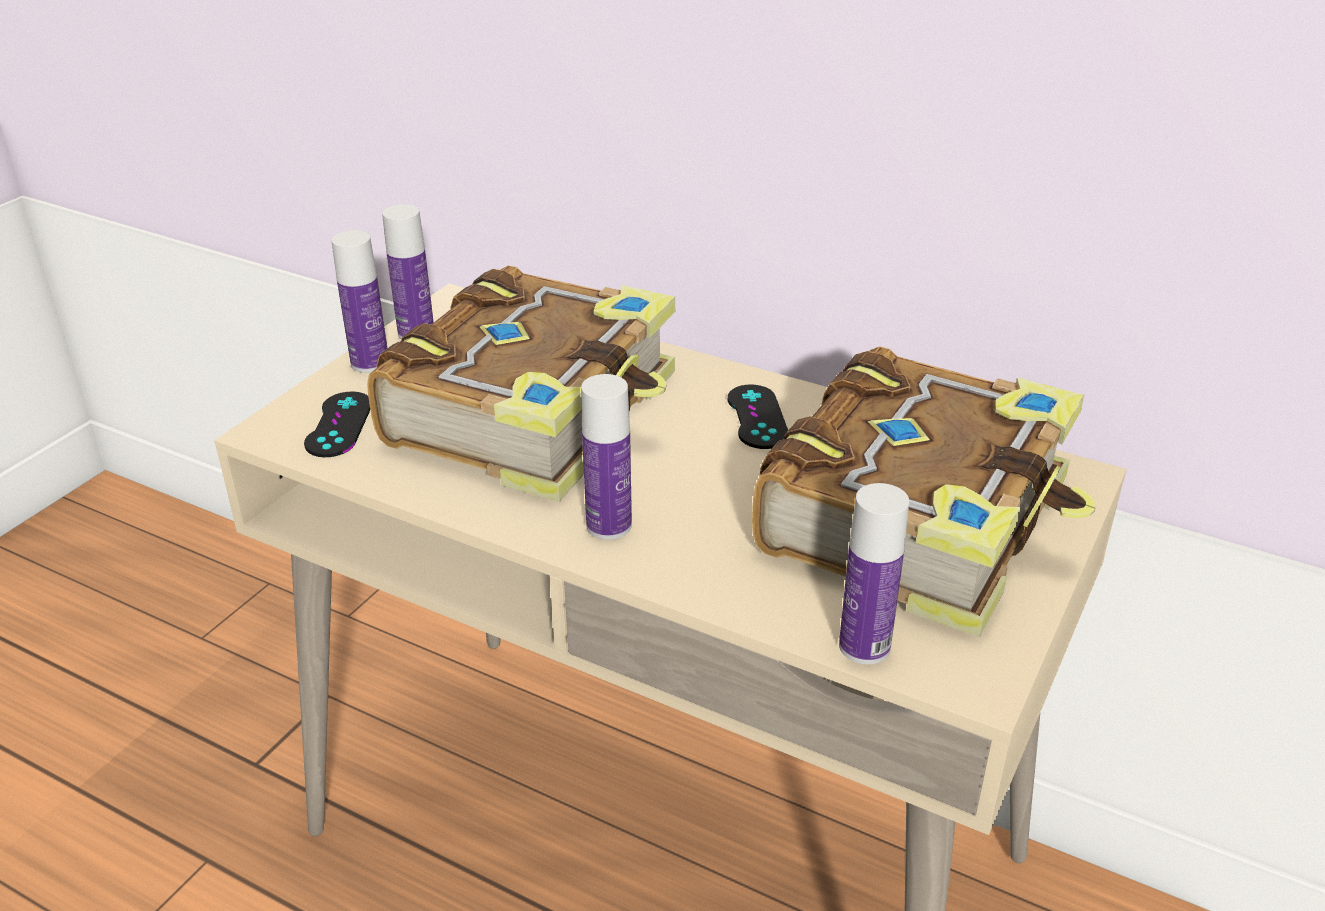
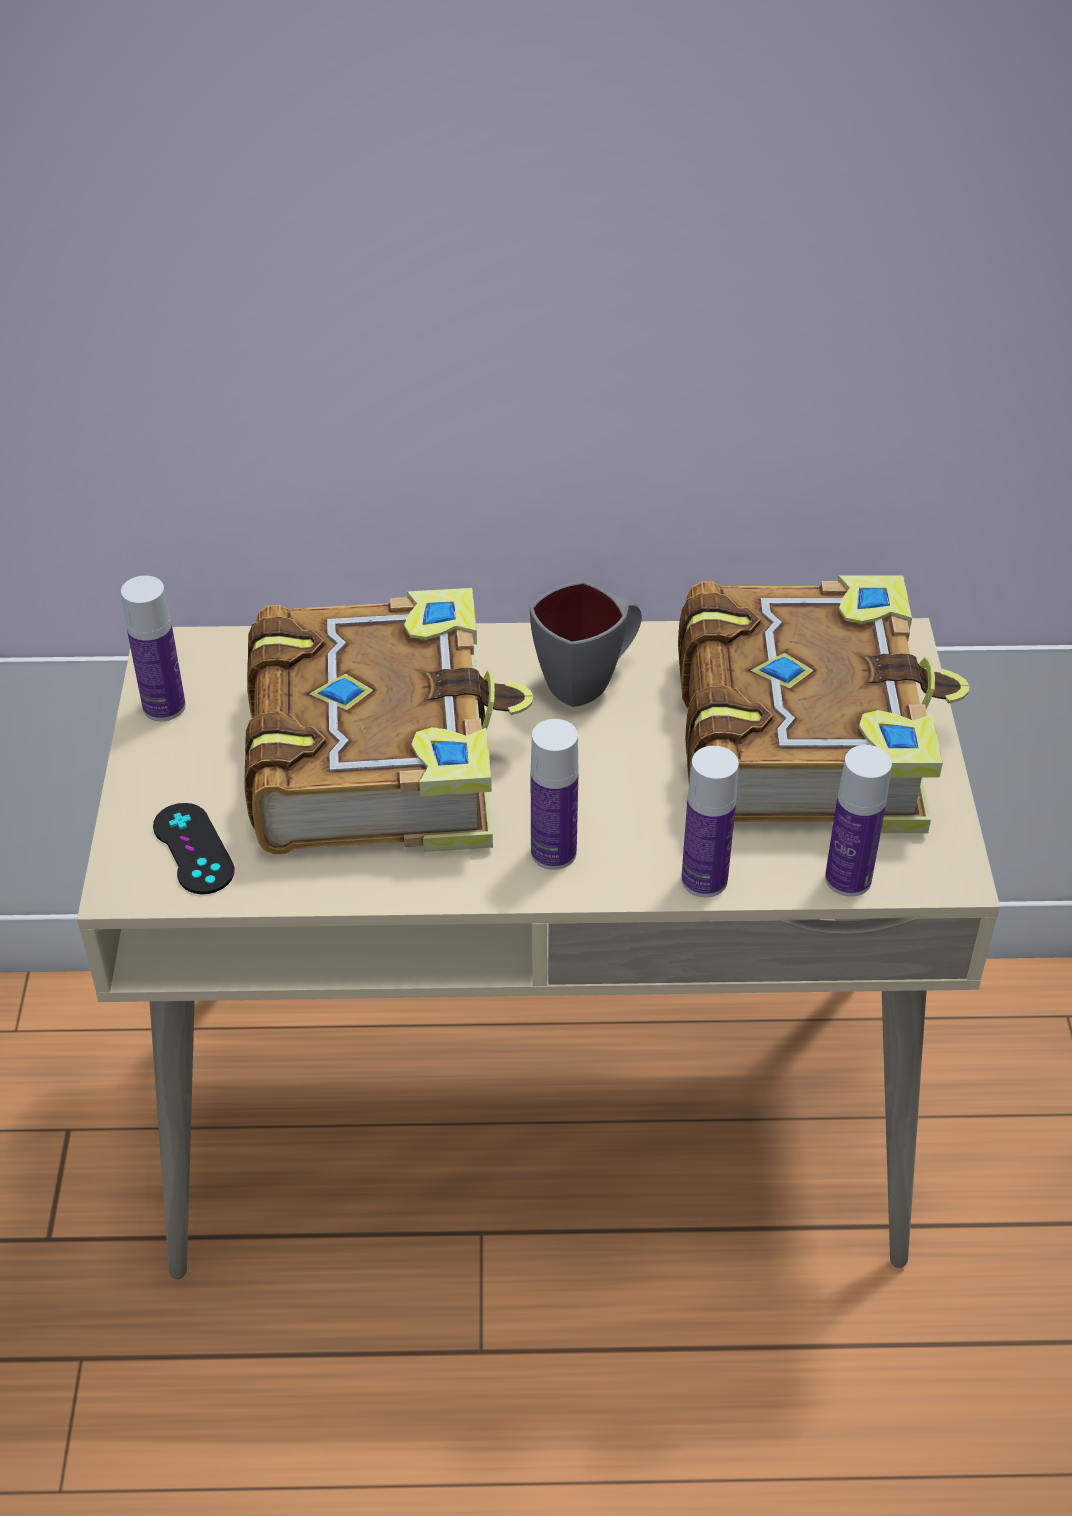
camera: 30 degrees left, 10 degrees up
(370, 363) = (150, 762): bottle -> bottle (704, 880)
(757, 417) = (589, 681): black game controller -> grey mug

